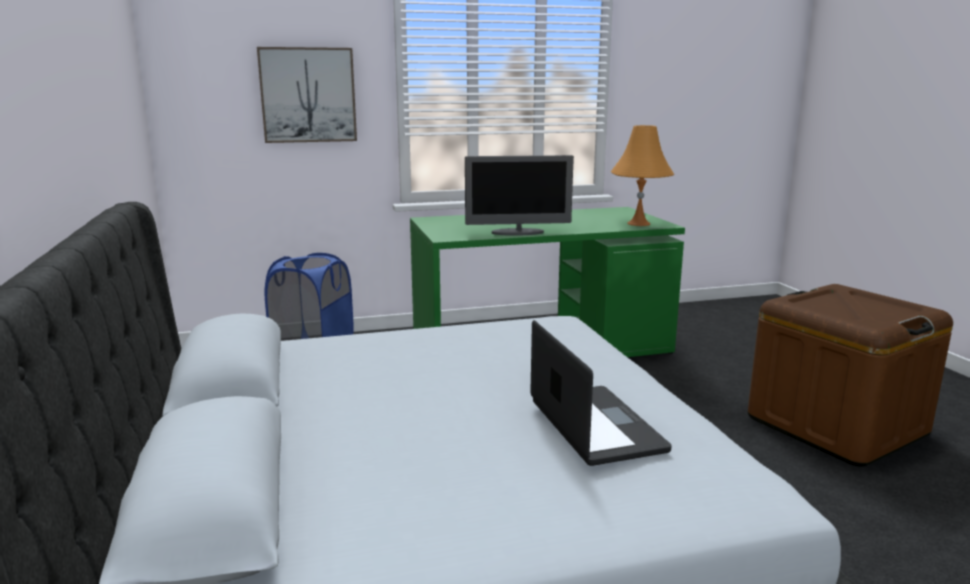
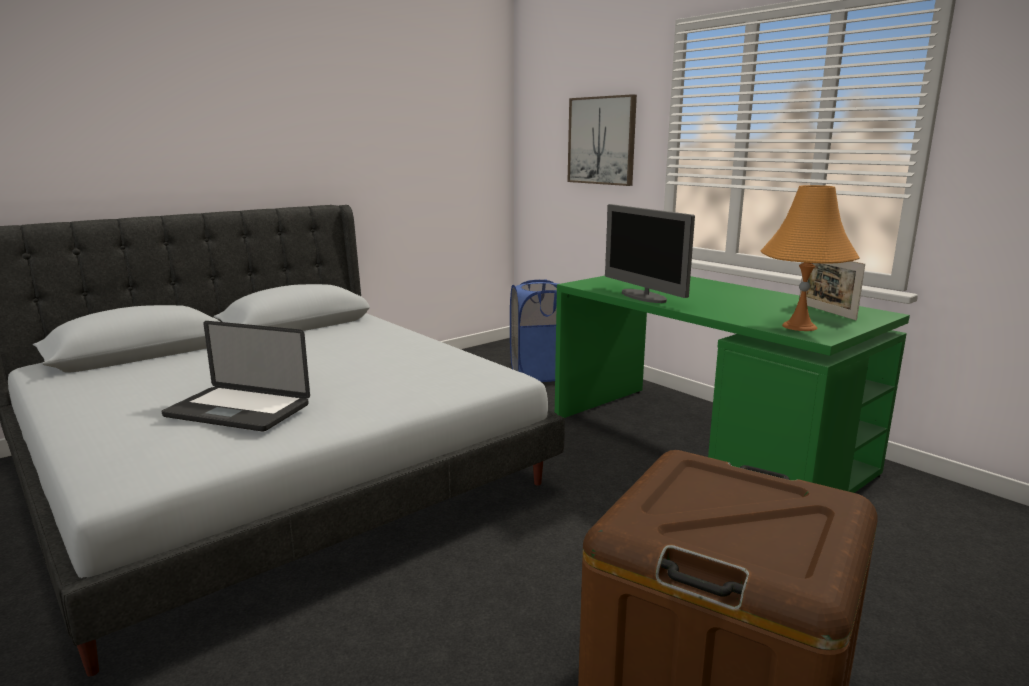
camera: 65 degrees right, 0 degrees up
(595, 426) = (238, 411): laptop -> laptop turned 60 degrees clockwise
(606, 214) = (826, 311): none -> picture frame

